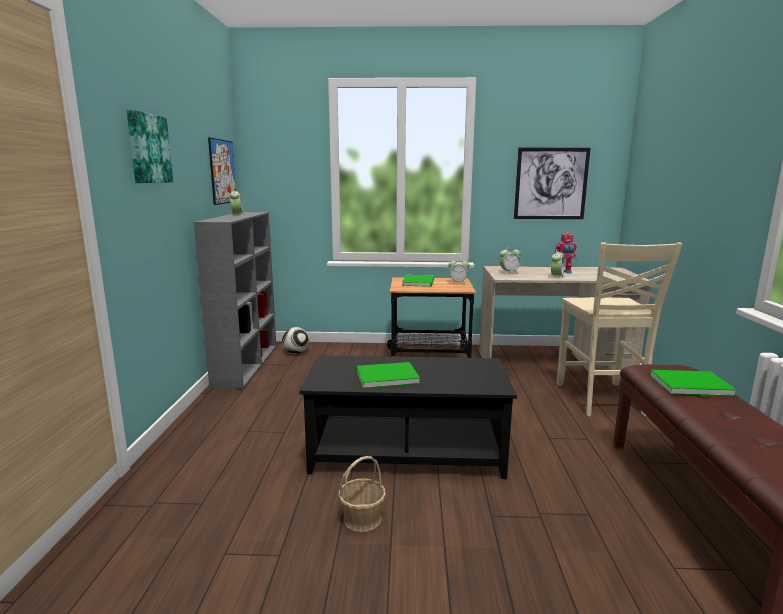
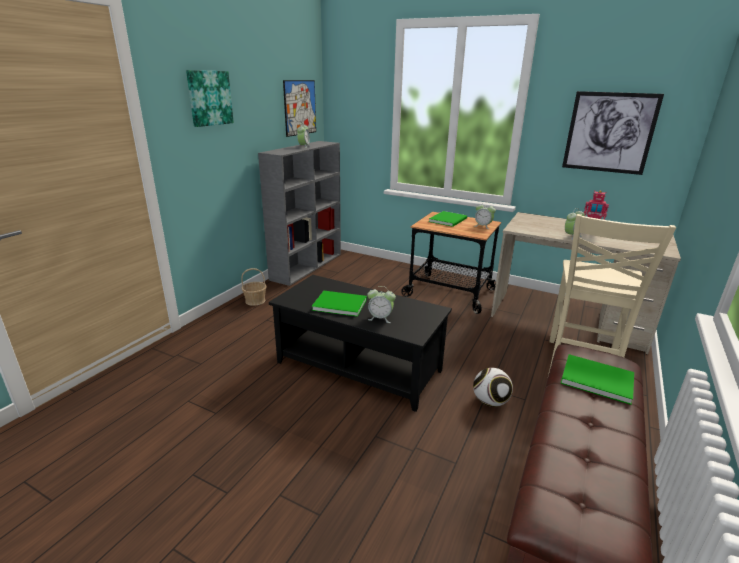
camera: 25 degrees right, 10 degrees up
(296, 353) = (350, 263): football -> football (490, 402)
(362, 519) = (284, 406): basket -> basket (255, 301)
(509, 273) = (530, 224): alarm clock -> alarm clock (380, 318)

